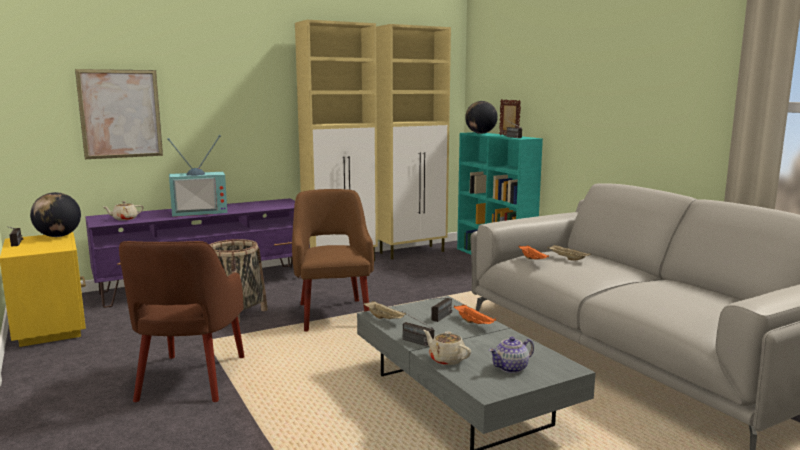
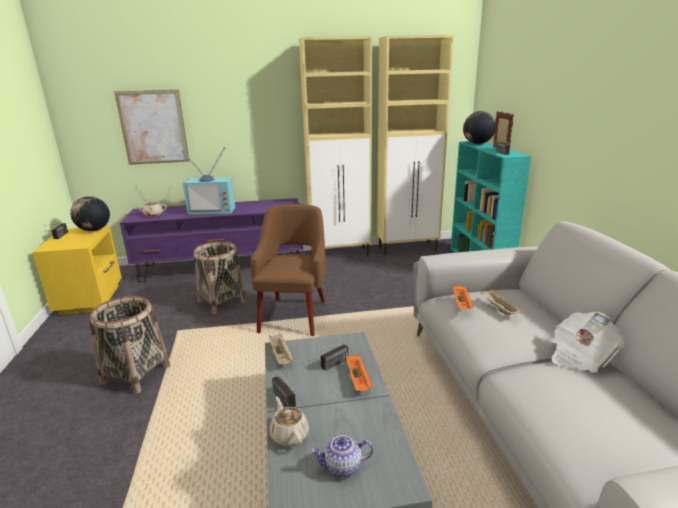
camera: 20 degrees right, 10 degrees up
(190, 379) = (136, 374): brown armchair -> basket
(650, 276) = (580, 356): none -> newspaper

